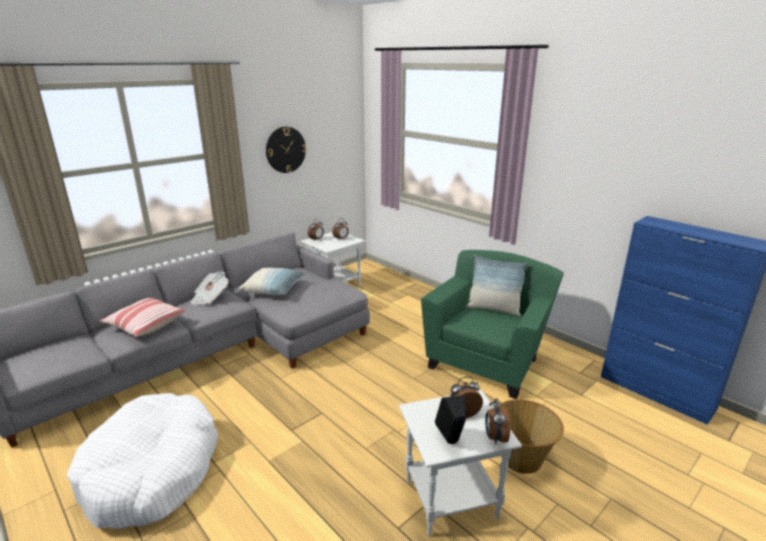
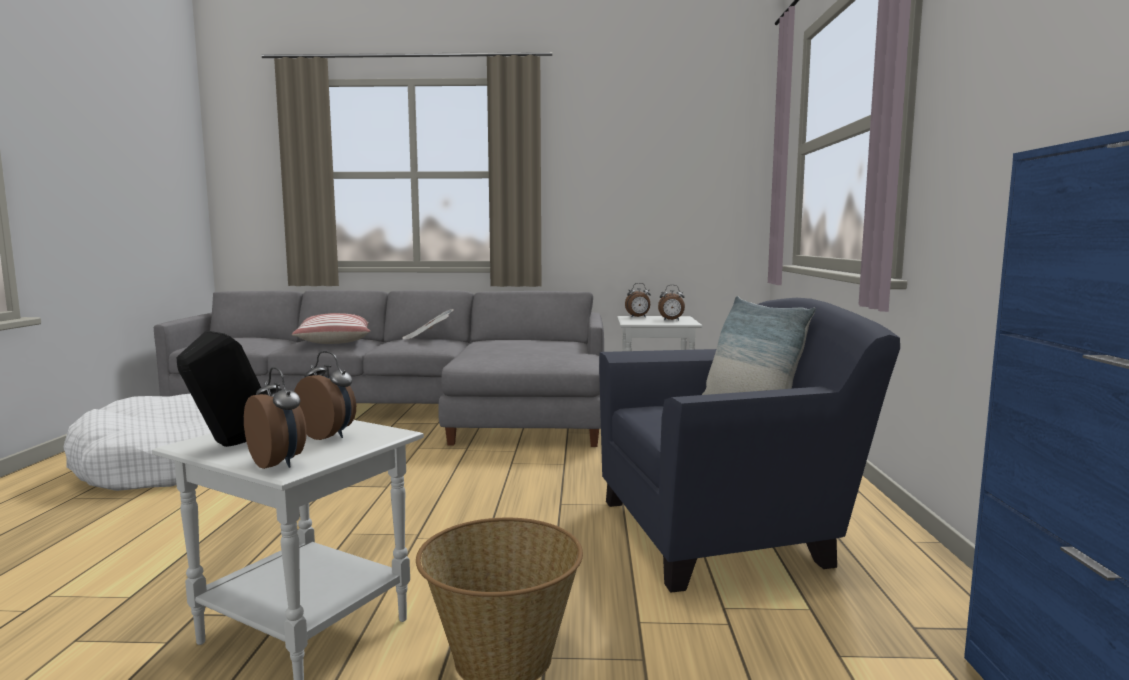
camera: 45 degrees right, 15 degrees down
(274, 289) = (499, 345): pillow -> none
(285, 150) = (620, 181): wall clock -> none
(486, 361) = (723, 532): green armchair -> blue armchair
(495, 437) = (279, 463): alarm clock -> alarm clock turned 90 degrees clockwise

